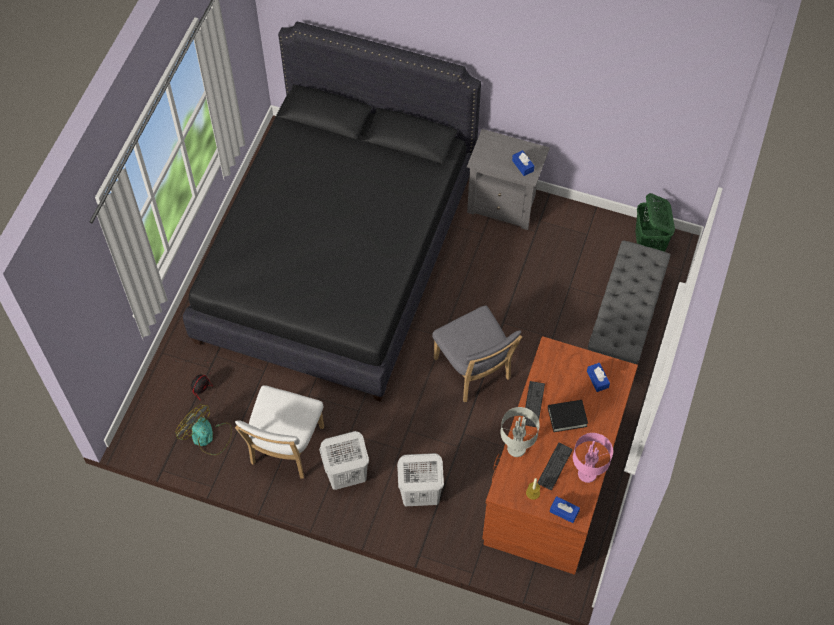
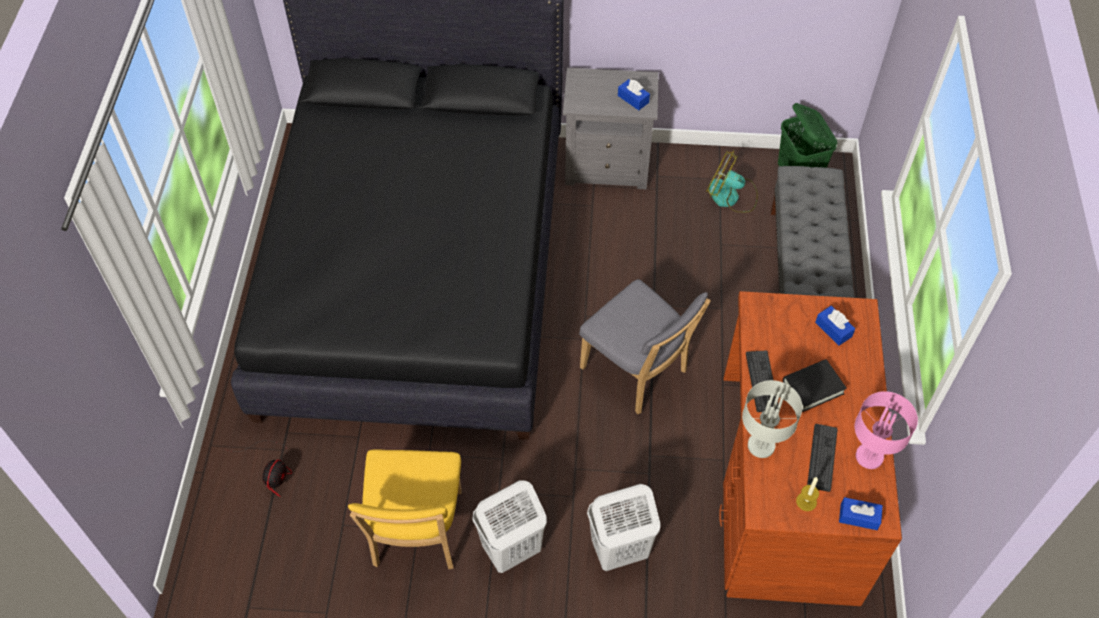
camera: 15 degrees left, 5 degrees down
(207, 437) = (302, 544): fan -> fan (731, 196)
(285, 448) = (416, 533): white chair -> yellow chair

